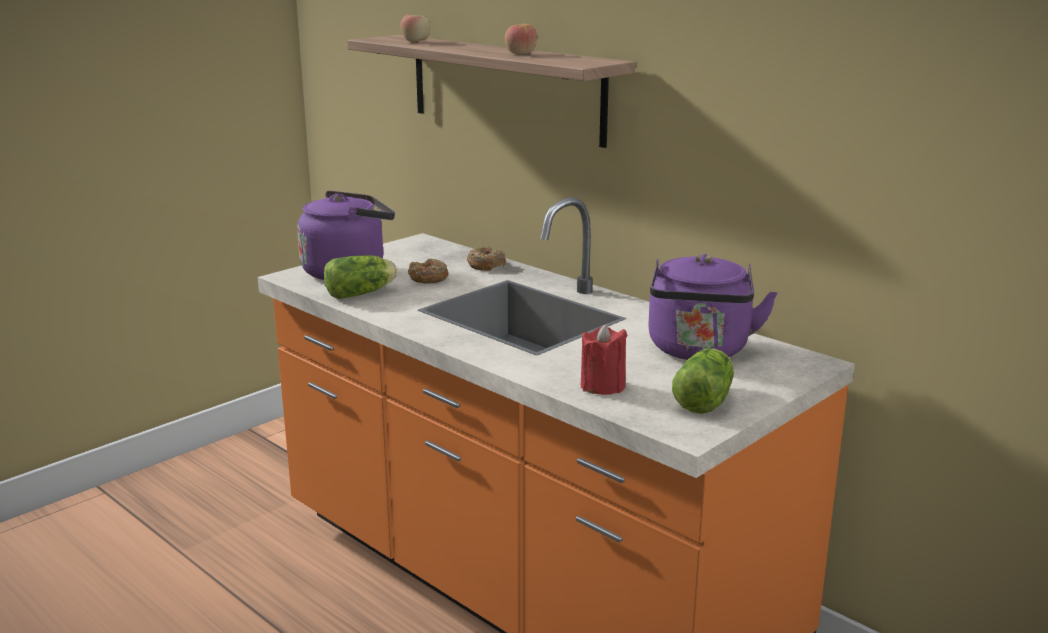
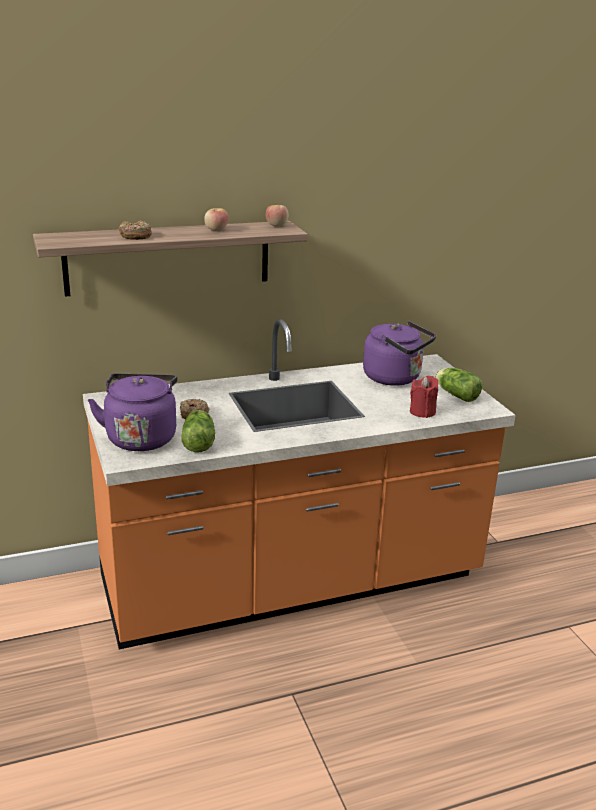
camera: 65 degrees left, 5 degrees up
(416, 41) = (98, 237): apple -> apple (276, 225)
(486, 265) = (190, 391): donut -> donut (135, 236)

